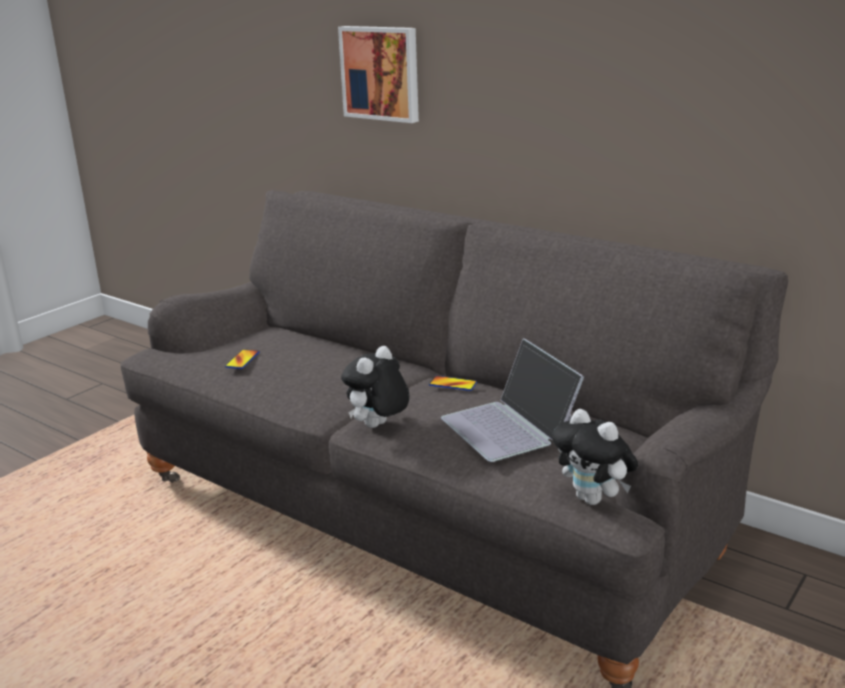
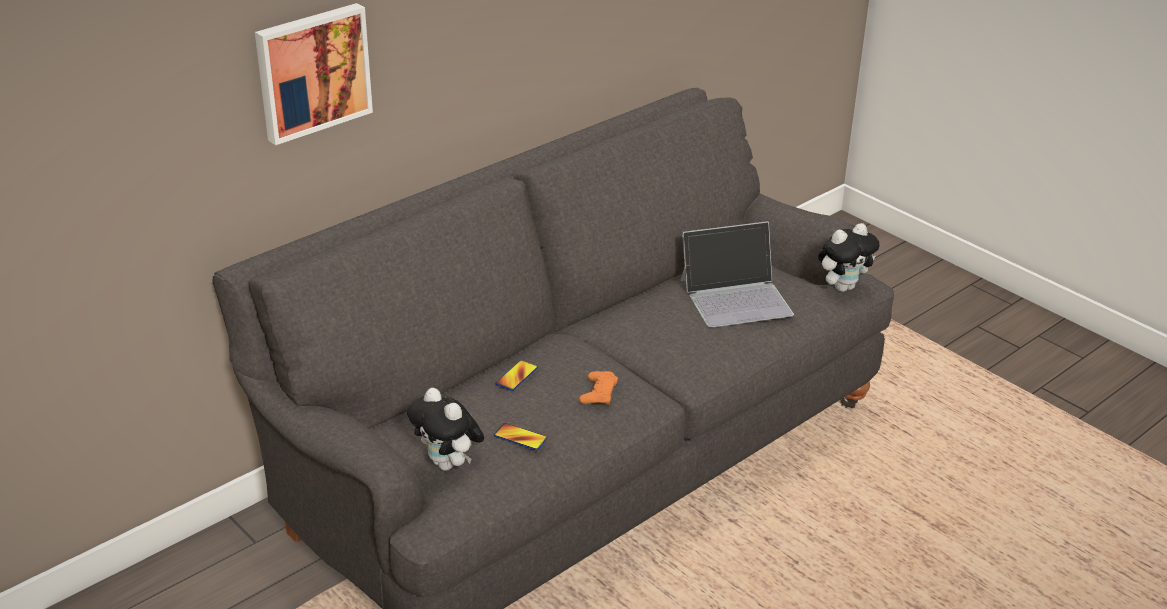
camera: 80 degrees left, 10 degrees up
(313, 381) = (598, 393): none -> orange game controller
(378, 427) = (702, 367): plush toy -> plush toy (448, 464)
(452, 384) = (637, 313): phone -> phone (517, 376)

